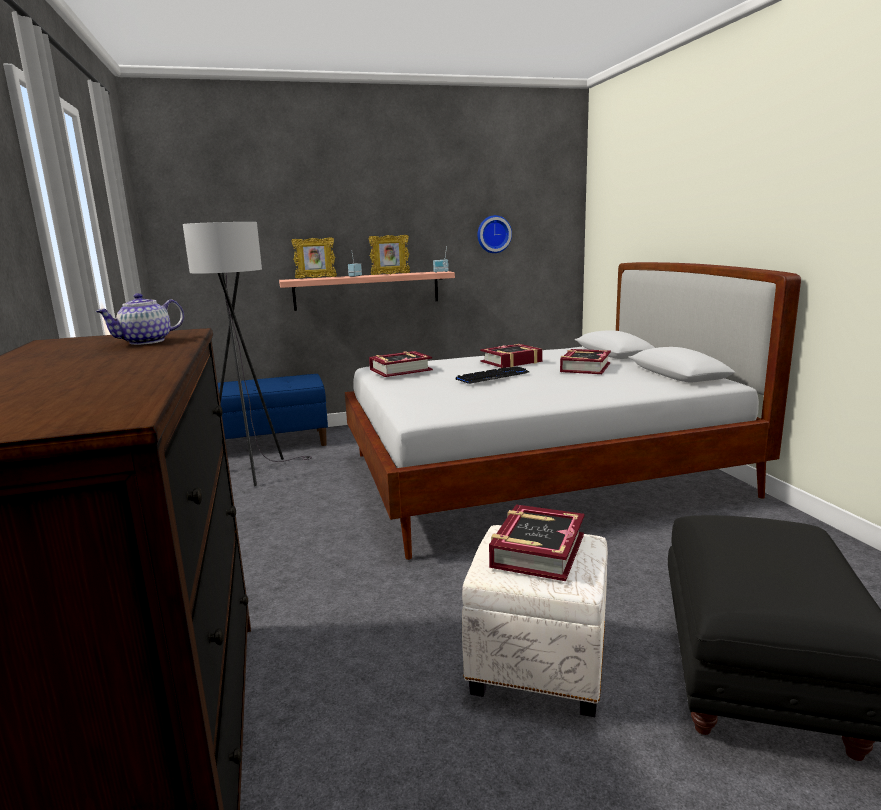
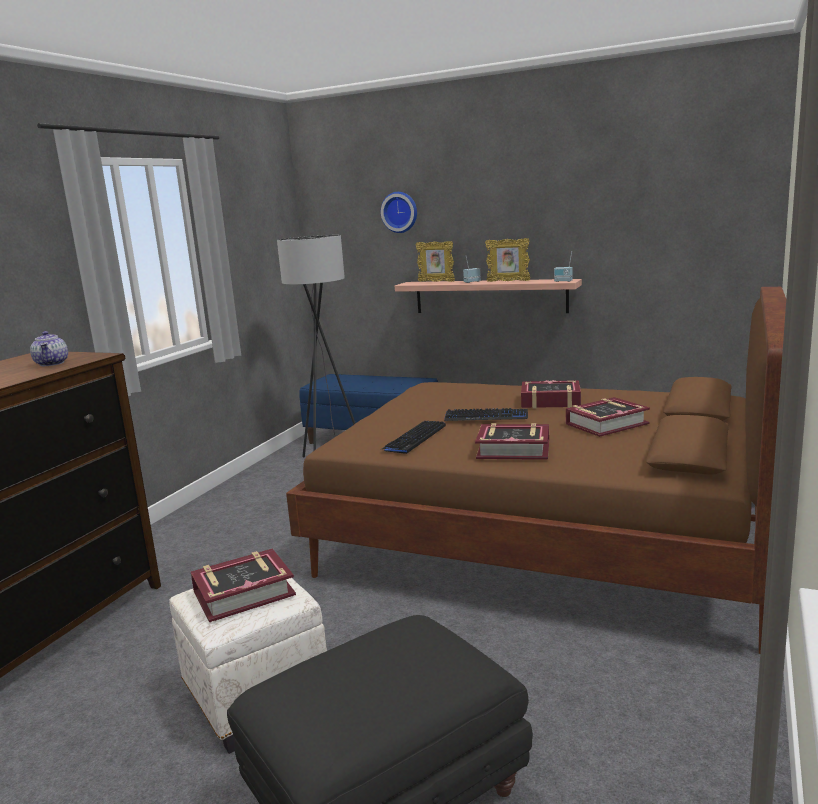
camera: 40 degrees right, 0 degrees up
(146, 342) = (52, 363): teapot -> teapot turned 105 degrees counterclockwise
(400, 370) = (429, 392): book -> book (513, 449)
(475, 398) = (414, 438): none -> keyboard
(493, 234) = (643, 236): wall clock -> wall clock (400, 212)
(538, 476) = (545, 539): white bed -> brown bed

